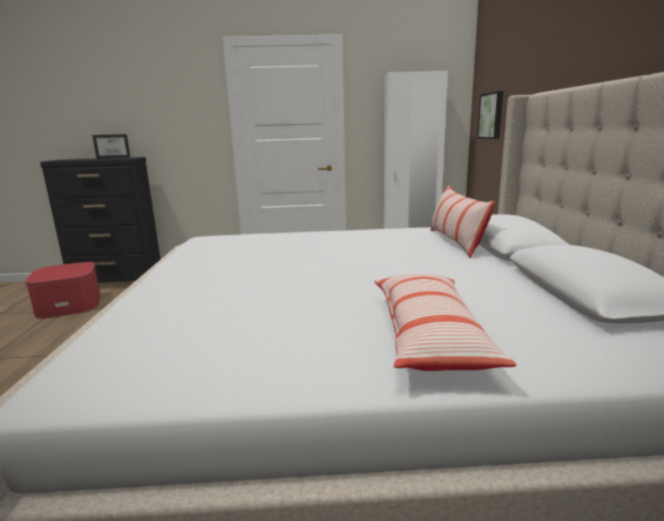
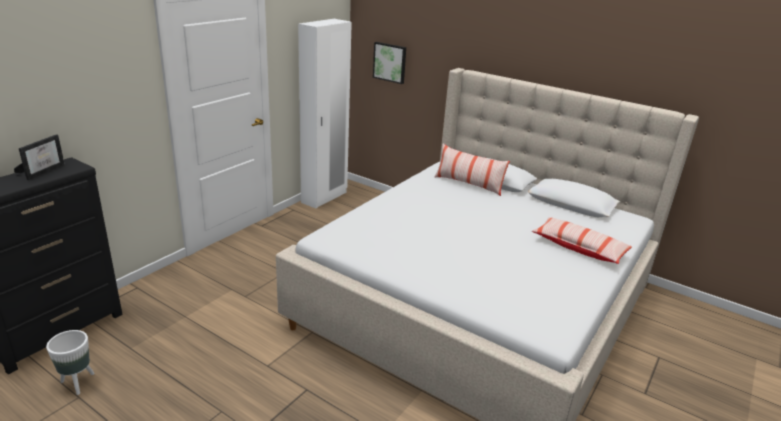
camera: 55 degrees left, 10 degrees up
(69, 305) = (77, 383): ottoman -> white planter

